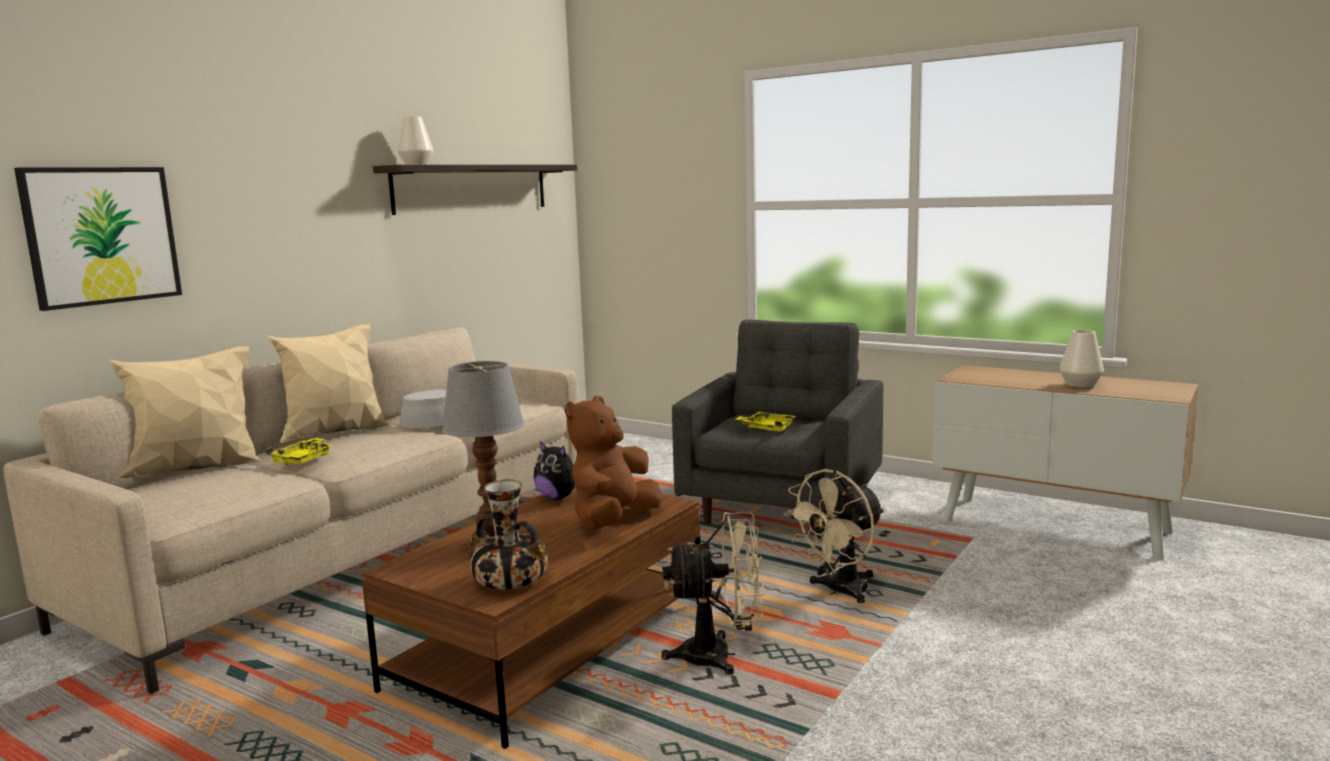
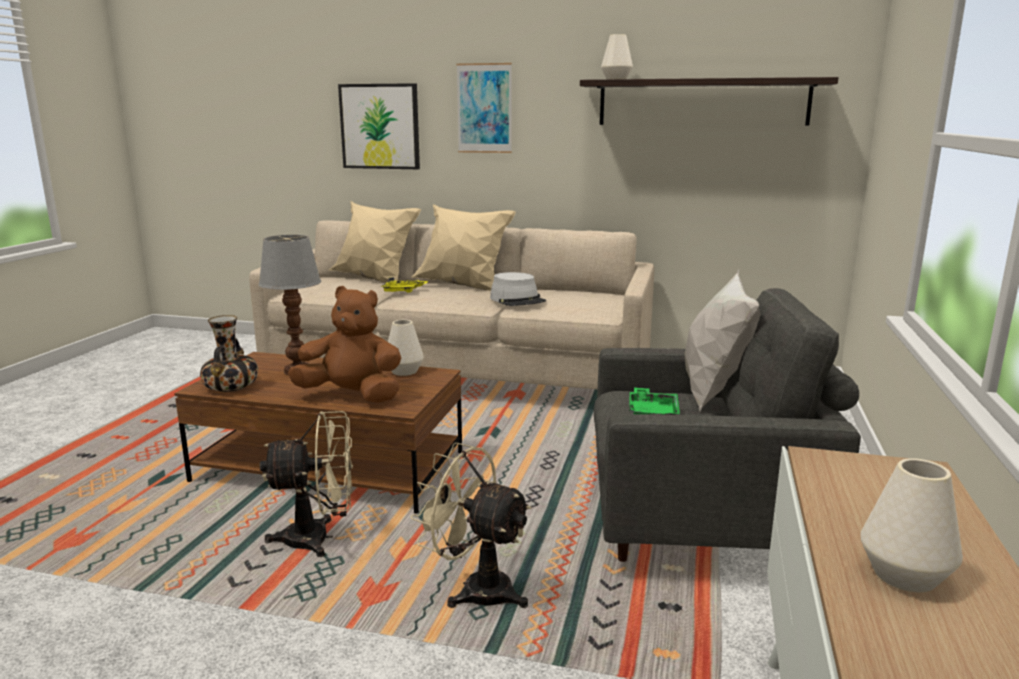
camera: 70 degrees right, 5 degrees up
(262, 201) = (484, 108): none -> picture
(558, 498) = (404, 371): plush toy -> white vase
(720, 656) = (319, 538): beige fan -> beige fan turned 75 degrees counterclockwise
(733, 413) = (713, 392): none -> white pillow
(767, 428) = (652, 413): yellow tray -> green tray

